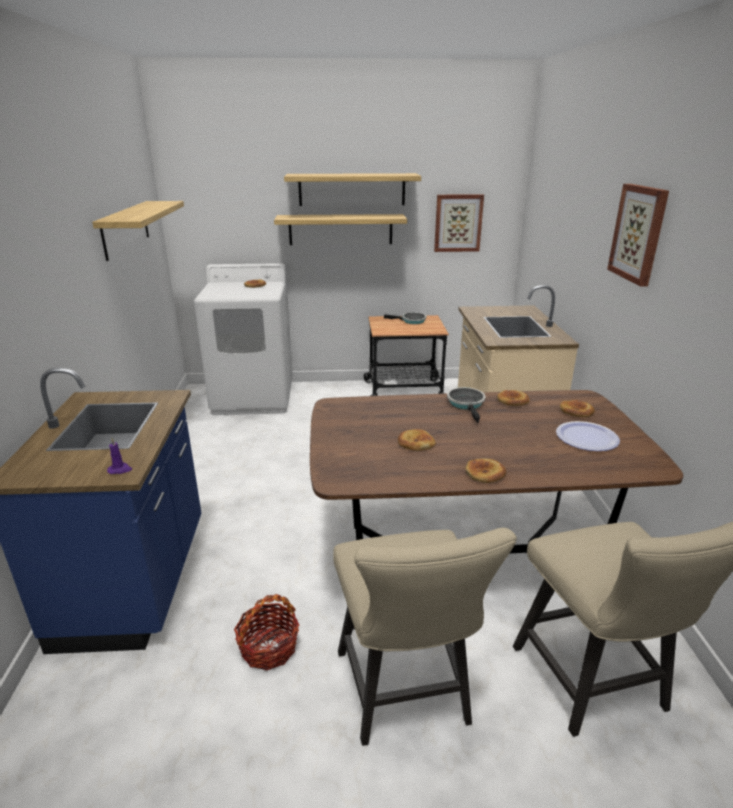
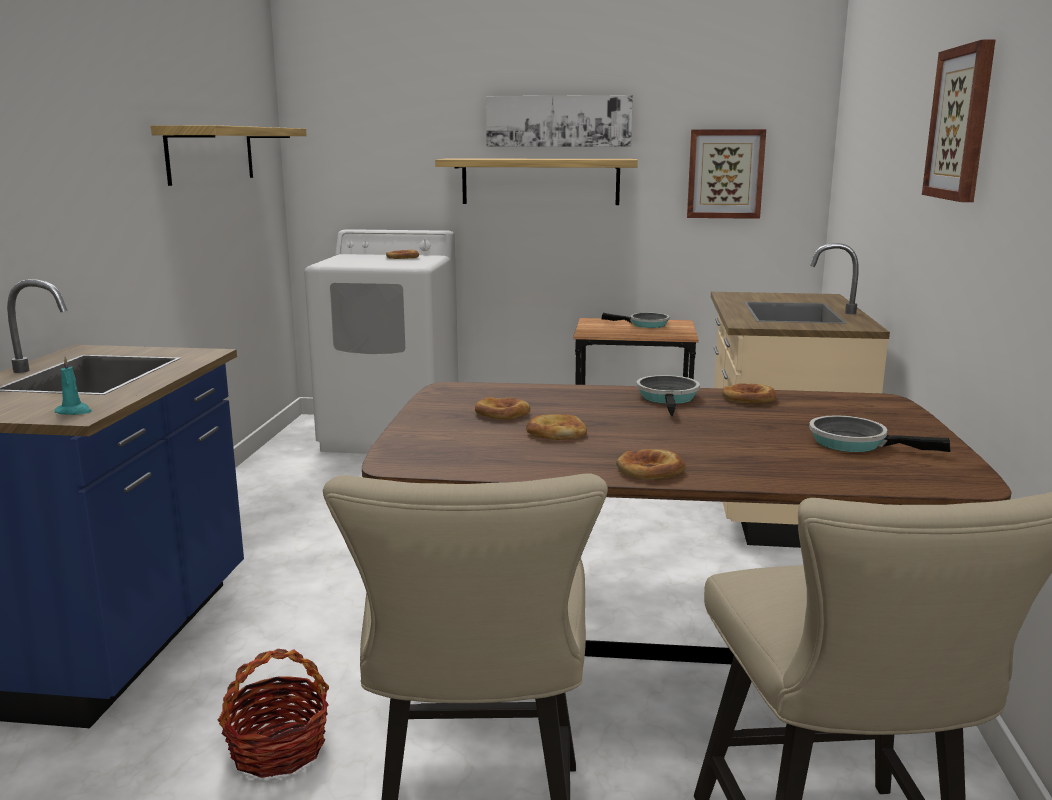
camera: 10 degrees right, 10 degrees down
(120, 470) = (74, 412): purple candle -> turquoise candle
(352, 189) = (558, 121): shelf -> picture
(576, 411) = (854, 414): bread -> bread (502, 413)
(586, 437) = (854, 443): plate -> frying pan

